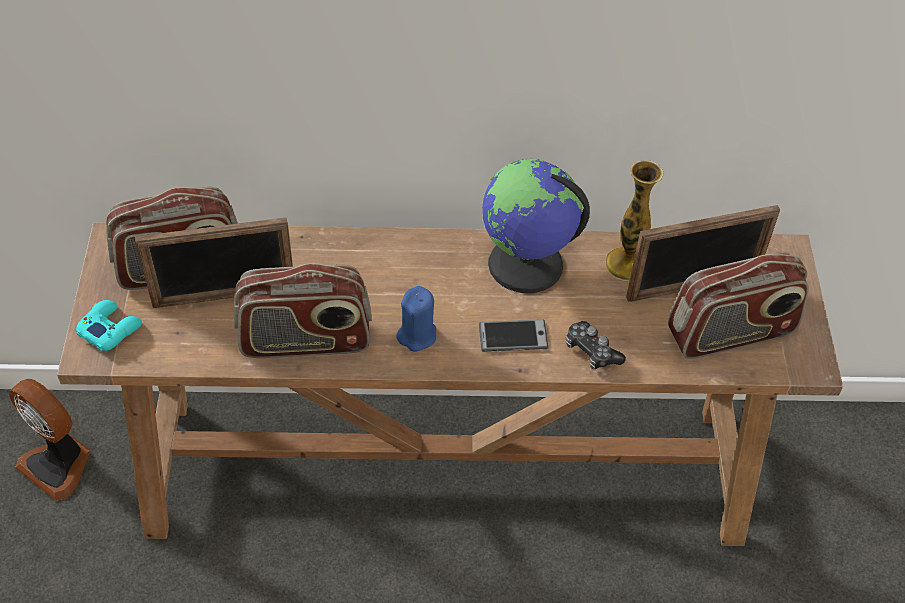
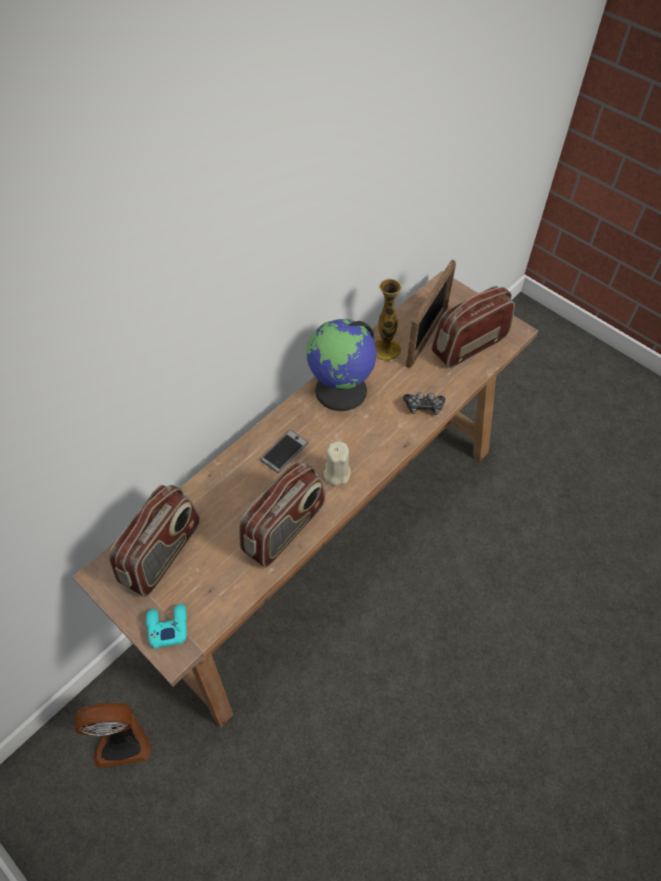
camera: 45 degrees left, 5 degrees up
(224, 297) = (210, 546): picture frame -> none
(417, 335) = (336, 473): blue candle -> beige candle
(513, 336) = (381, 432): phone -> phone (284, 452)
(731, 333) = (469, 345): radio -> radio turned 150 degrees counterclockwise

